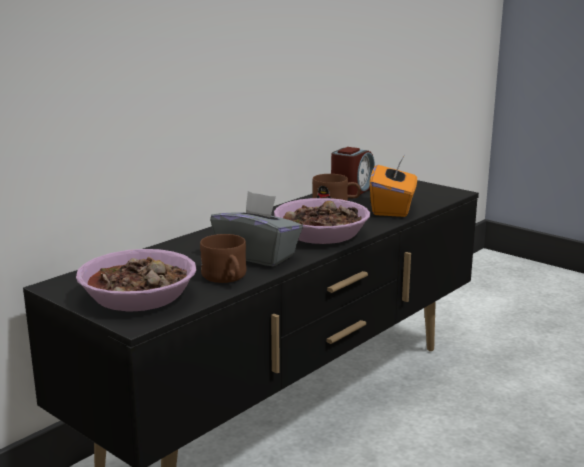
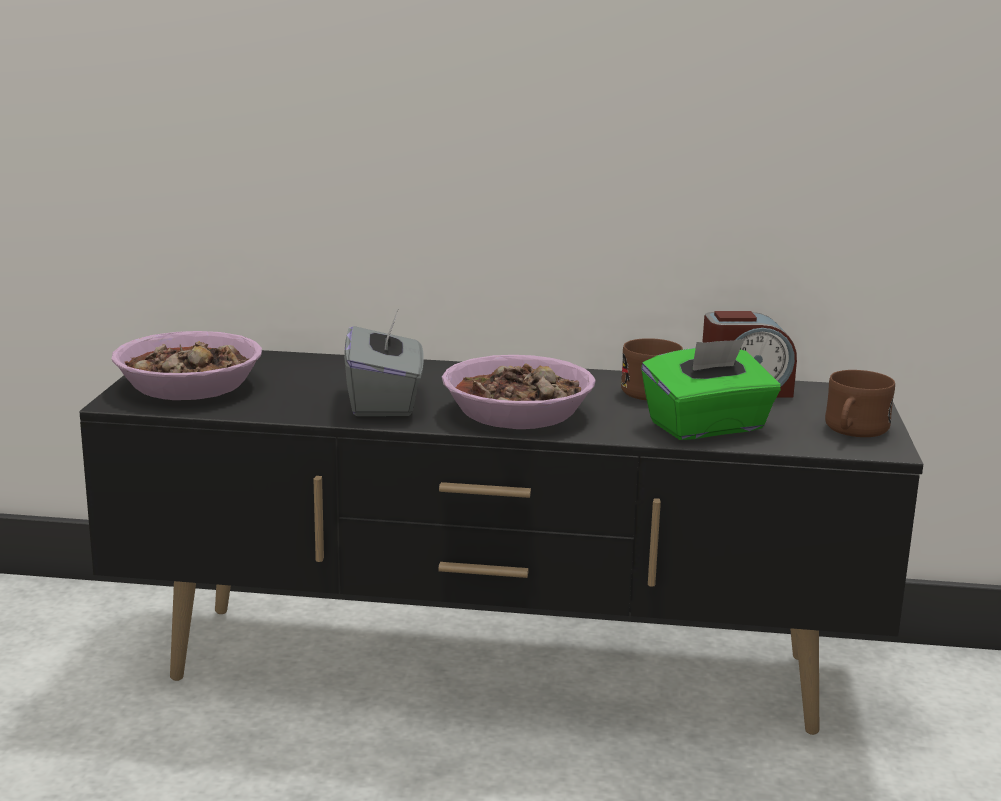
camera: 55 degrees right, 0 degrees up
(227, 278) = (289, 406): brown mug -> brown mug (853, 431)
(393, 209) = (707, 427): orange tissue box -> green tissue box

